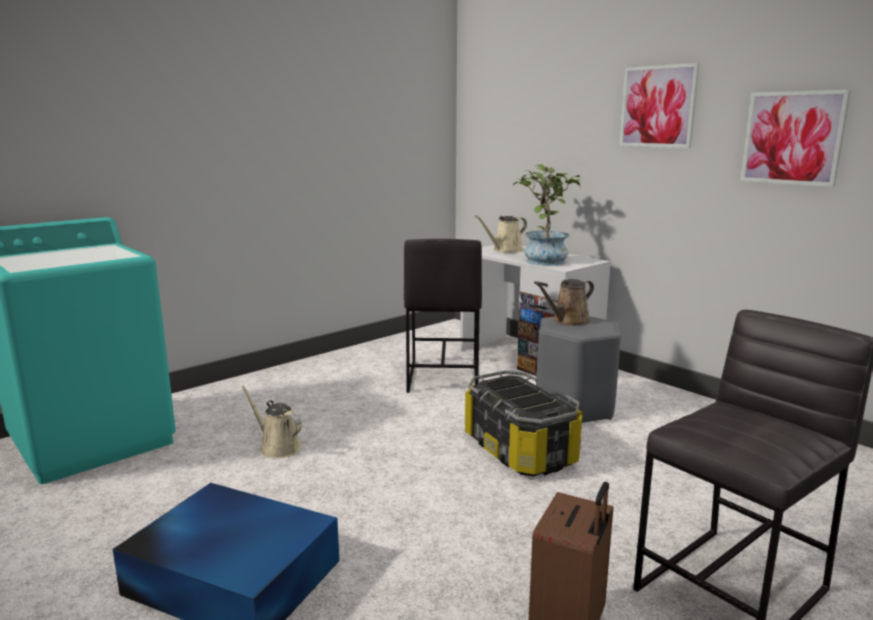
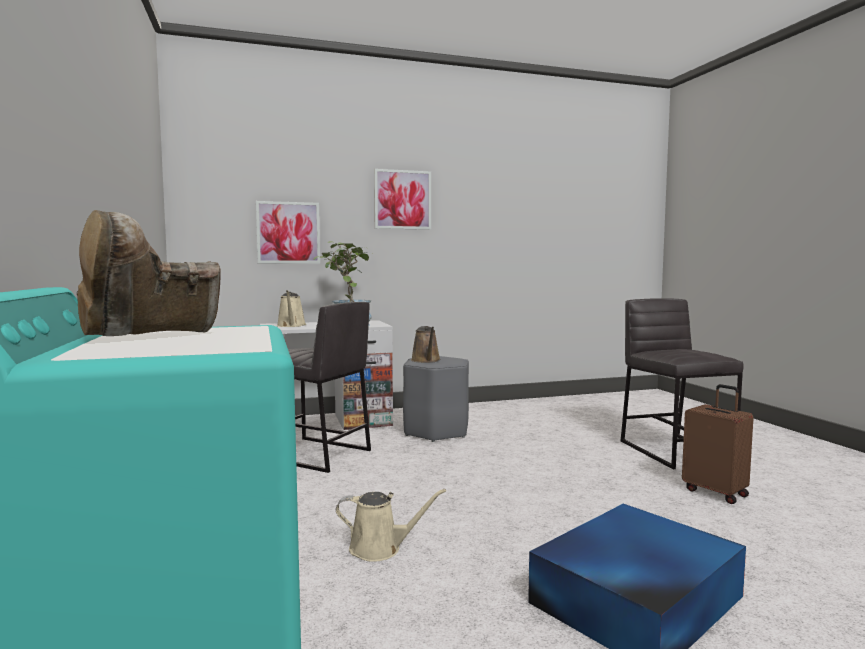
camera: 65 degrees left, 10 degrees down
(65, 254) = (150, 339): none -> brown boot
(277, 447) = (380, 549): beige watering can -> beige watering can turned 150 degrees counterclockwise
(520, 450) = (487, 458): storage box -> none
(792, 138) = (492, 223): picture -> picture (288, 232)

